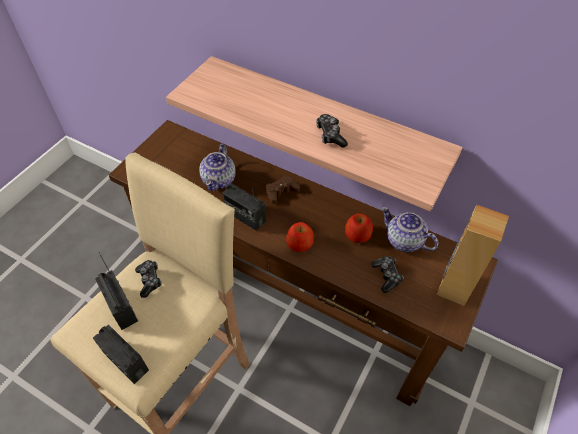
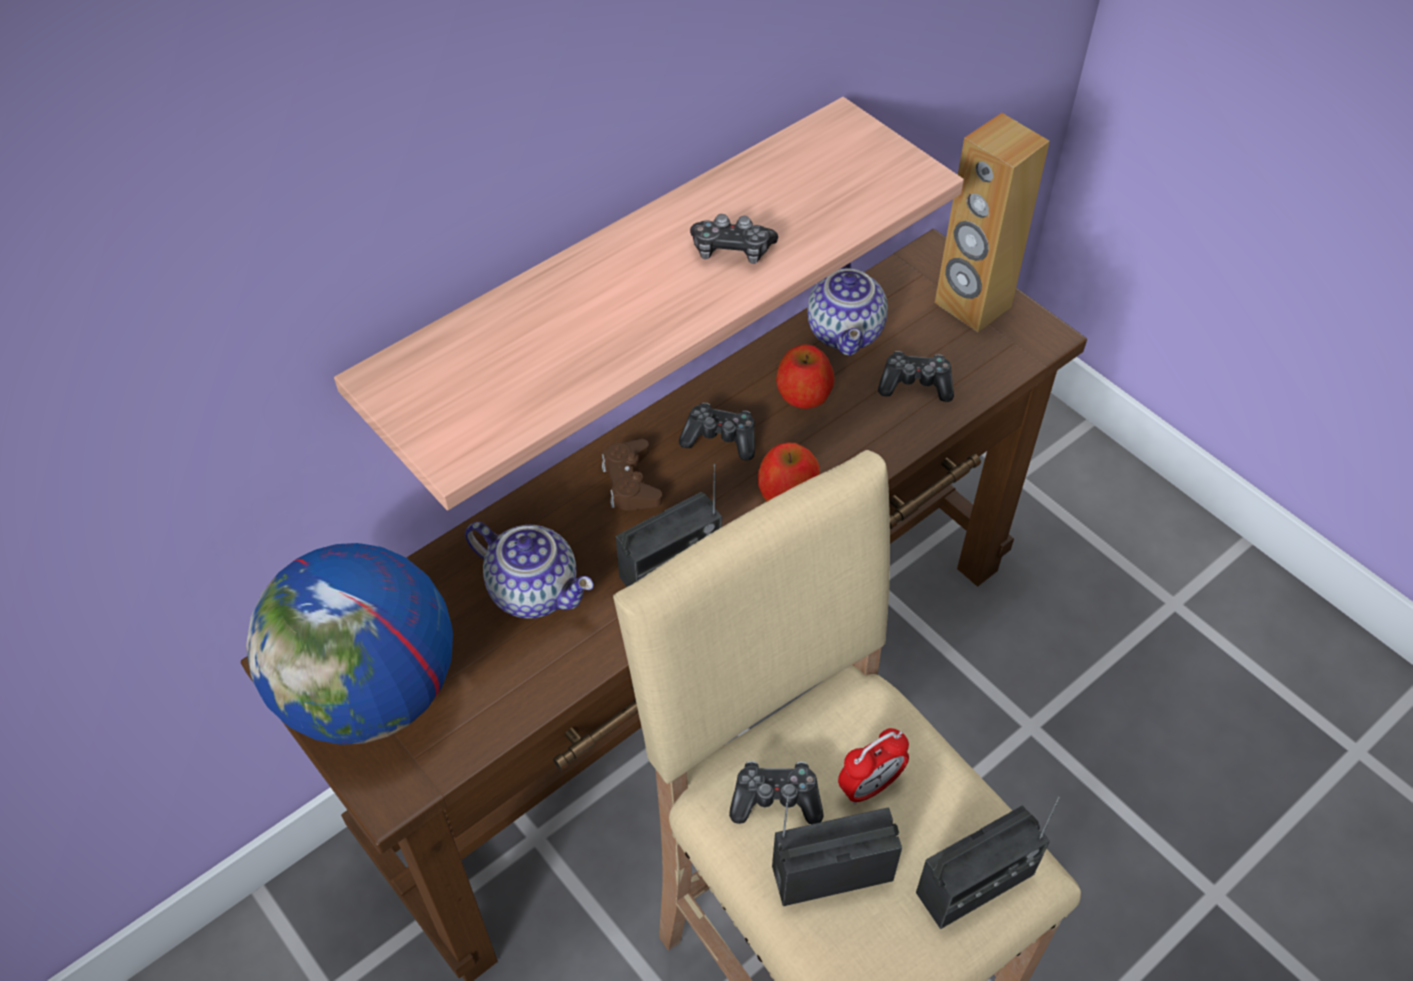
camera: 70 degrees left, 0 degrees up
(163, 153) = (371, 693): none -> globe
(163, 311) = (869, 786): none -> alarm clock
(317, 213) = (720, 439): none -> game controller
(403, 241) = (847, 333): teapot -> teapot turned 60 degrees counterclockwise

